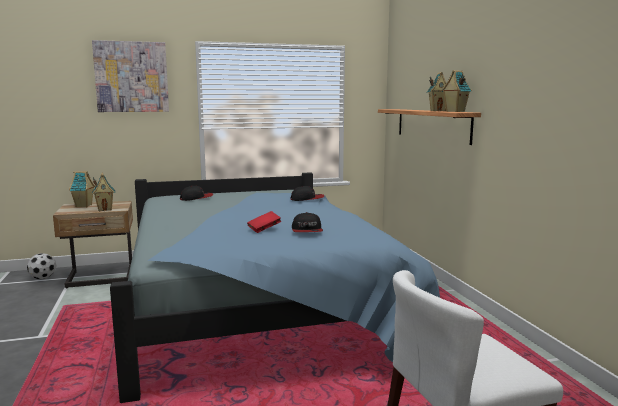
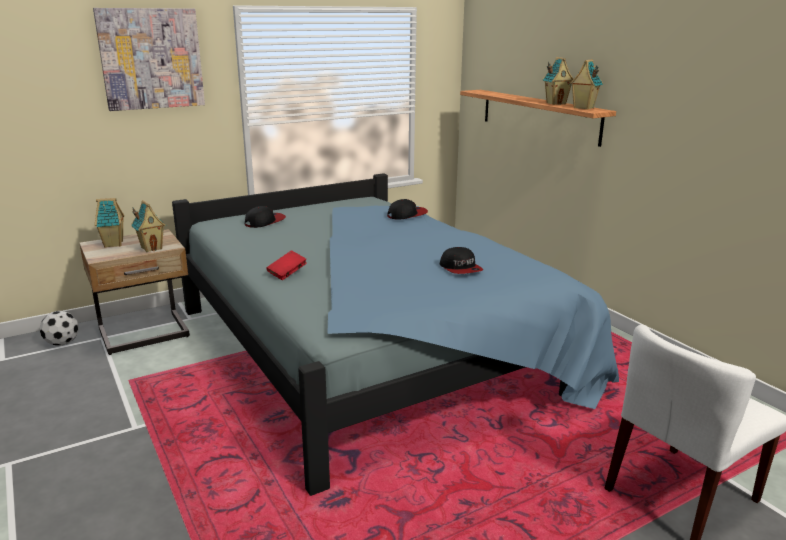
camera: 15 degrees left, 10 degrees up
(264, 229) = (410, 270): red book -> red book (287, 273)

